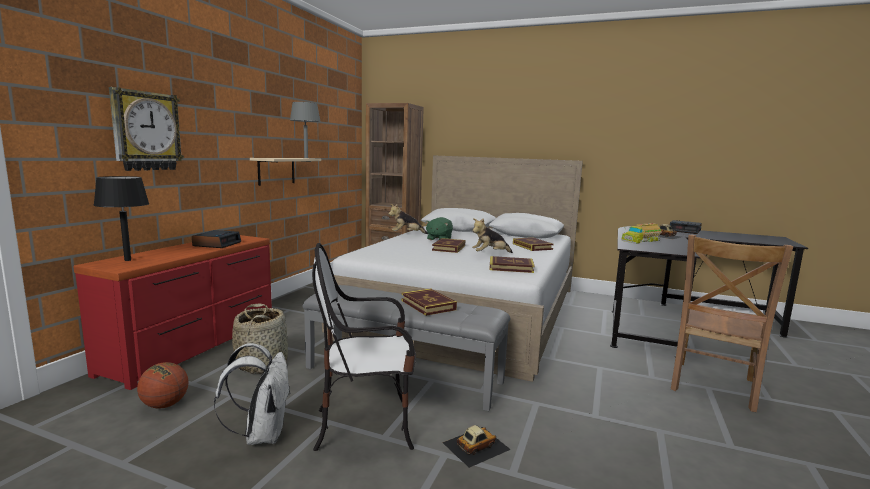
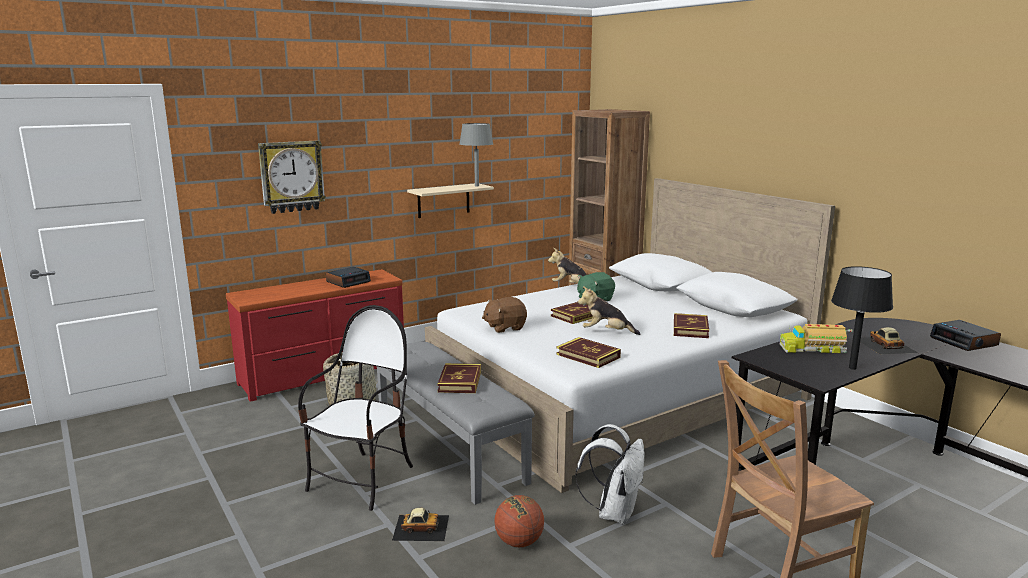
camera: 35 degrees right, 5 degrees up
(127, 260) = (262, 292): black table lamp -> black table lamp (852, 368)
(165, 405) = (257, 420): basketball -> basketball (519, 542)
(262, 434) = (289, 462): white backpack -> white backpack (614, 512)
(366, 425) = (363, 480): chair -> chair turned 90 degrees clockwise
(415, 260) = (505, 327): none -> brown plush toy

